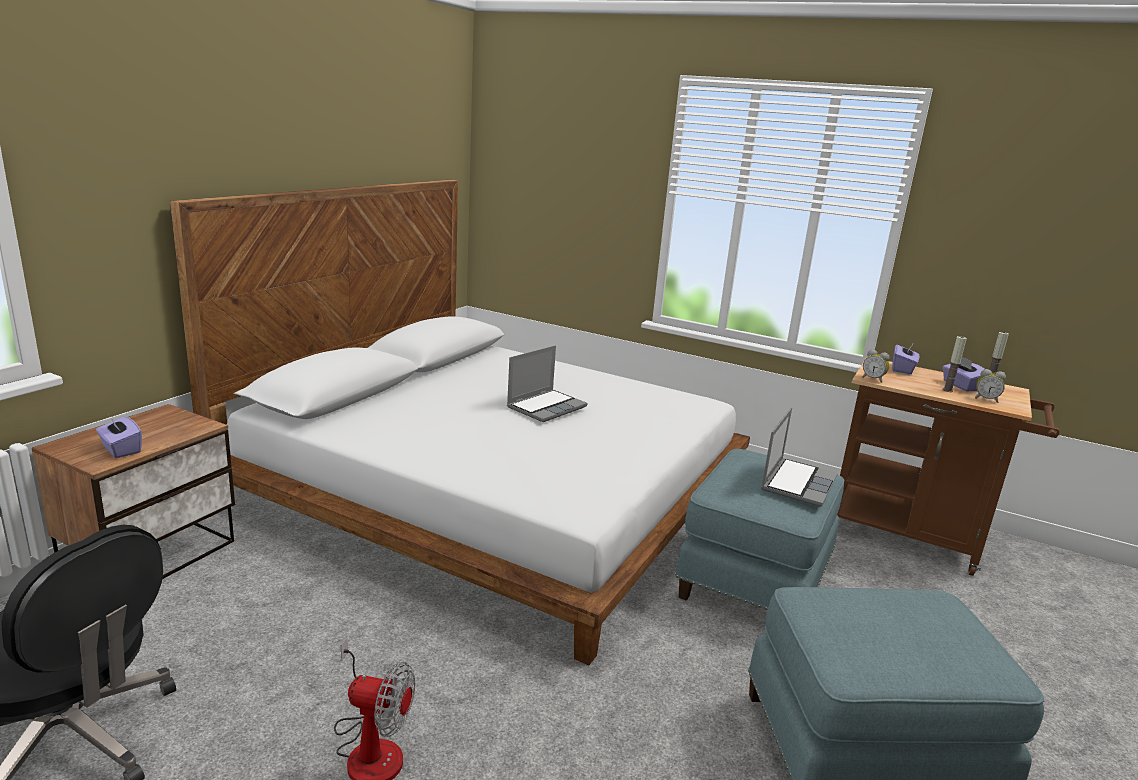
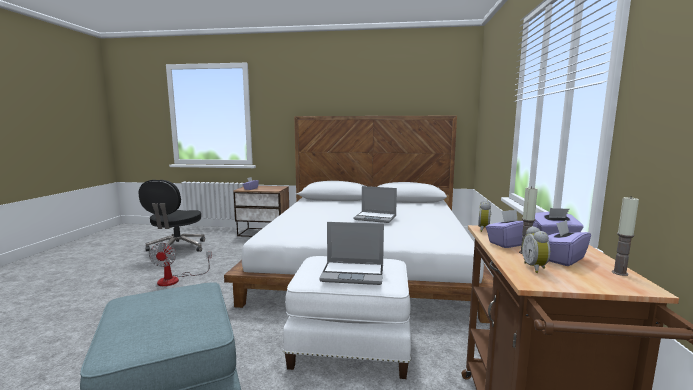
camera: 70 degrees right, 10 degrees down
(753, 579) = (351, 345): blue ottoman -> white ottoman
(920, 386) = (509, 243): none -> purple tissue box

